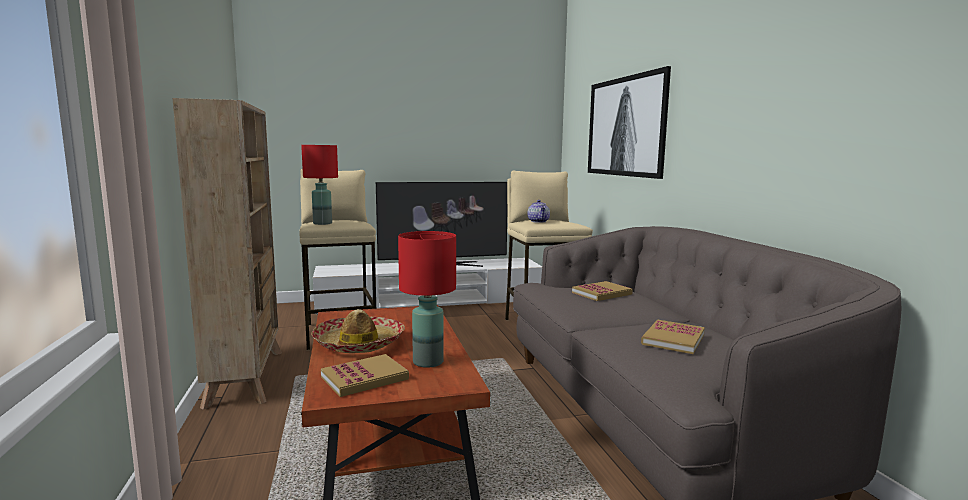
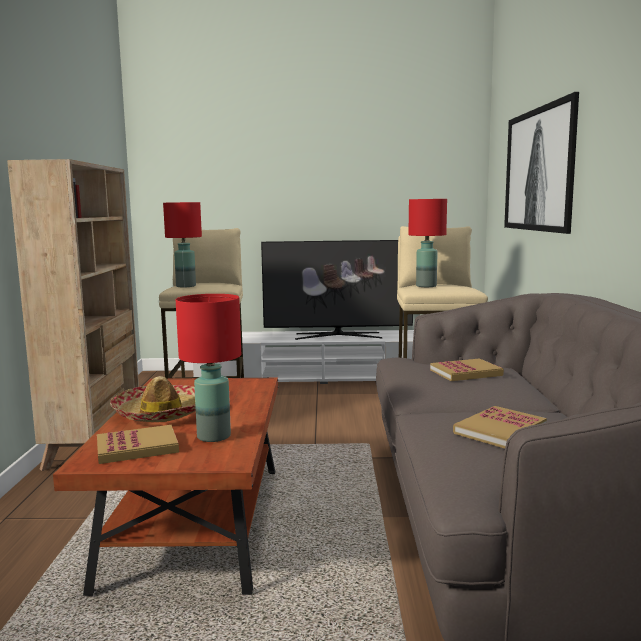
camera: 15 degrees right, 0 degrees up
(538, 221) = (426, 286): teapot -> red table lamp

